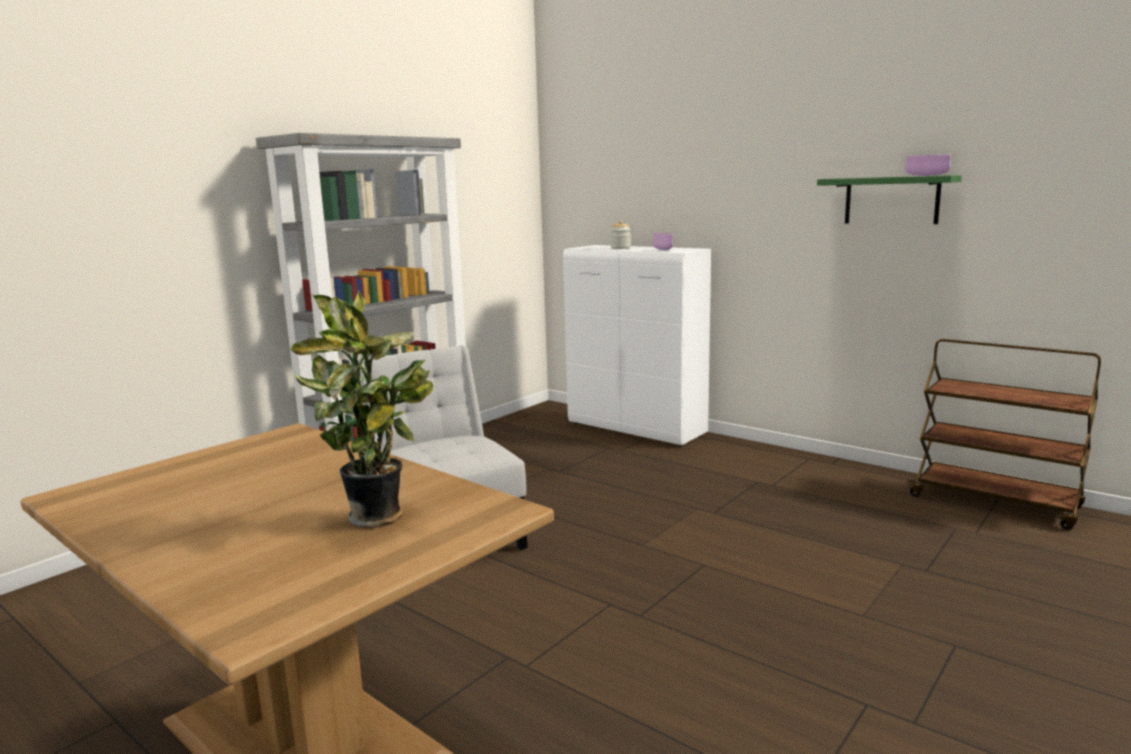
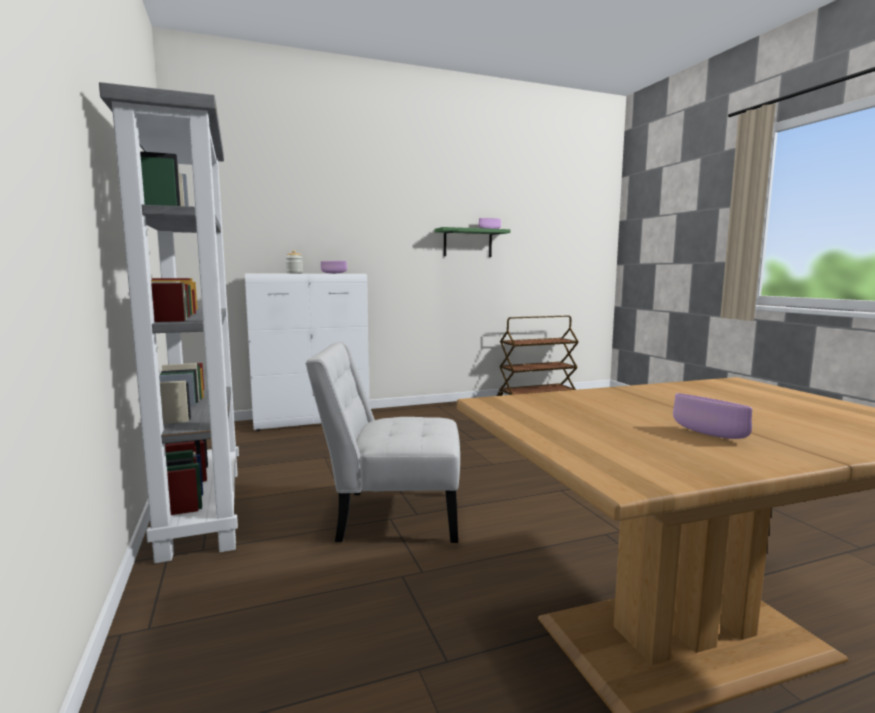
camera: 60 degrees left, 5 degrees down
(195, 509) = (708, 434): none -> purple bowl
(380, 519) = (749, 399): potted plant -> none

